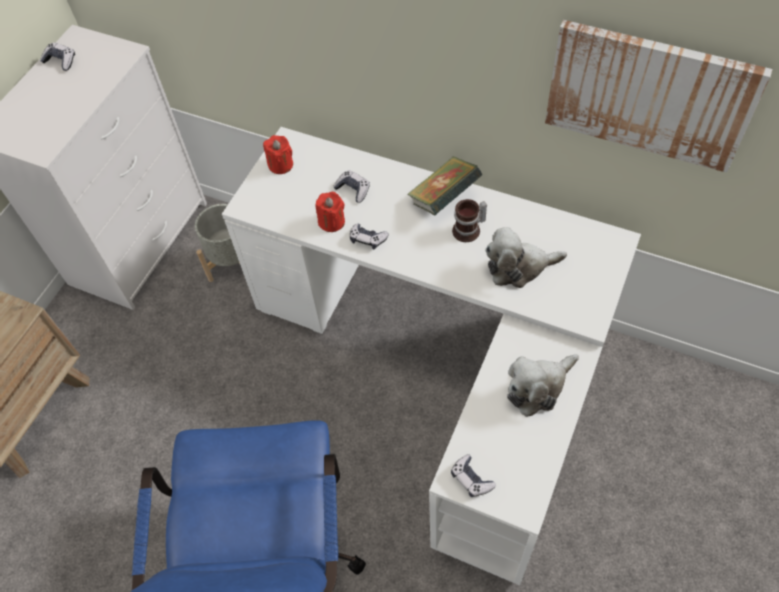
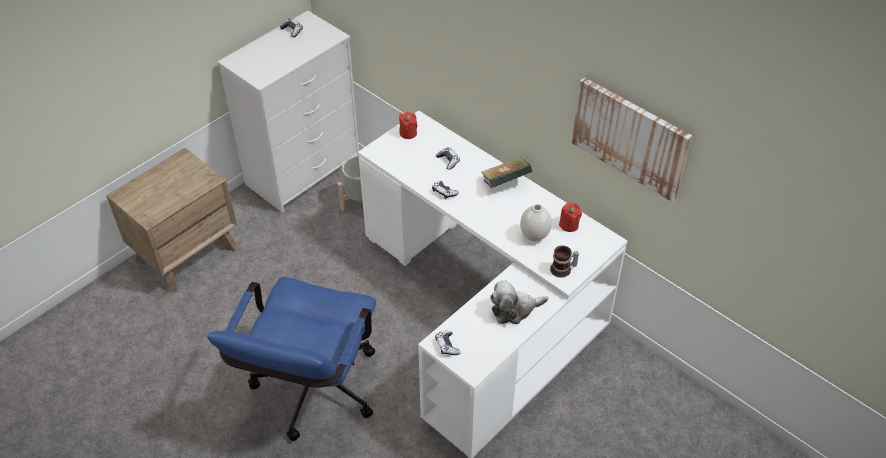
camera: 15 degrees right, 10 degrees down
(332, 222) = (426, 176): red candle -> red candle (569, 225)
(469, 230) = (513, 206): mug -> mug (563, 270)
(519, 267) = (535, 236): plush toy -> white vase

